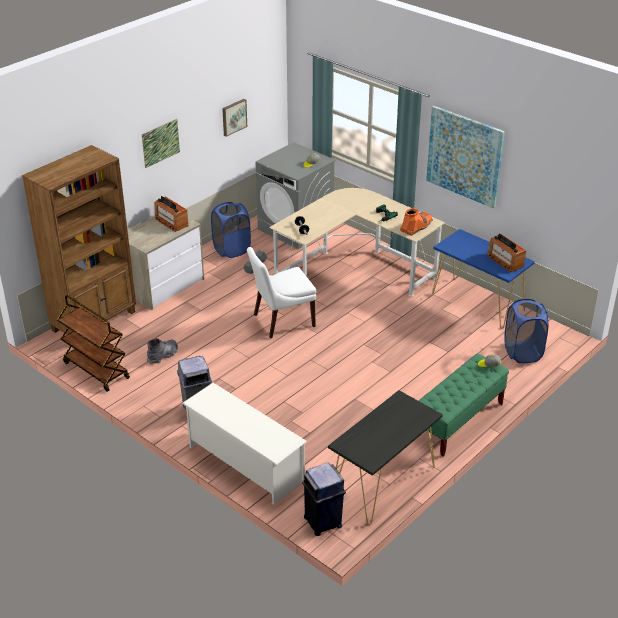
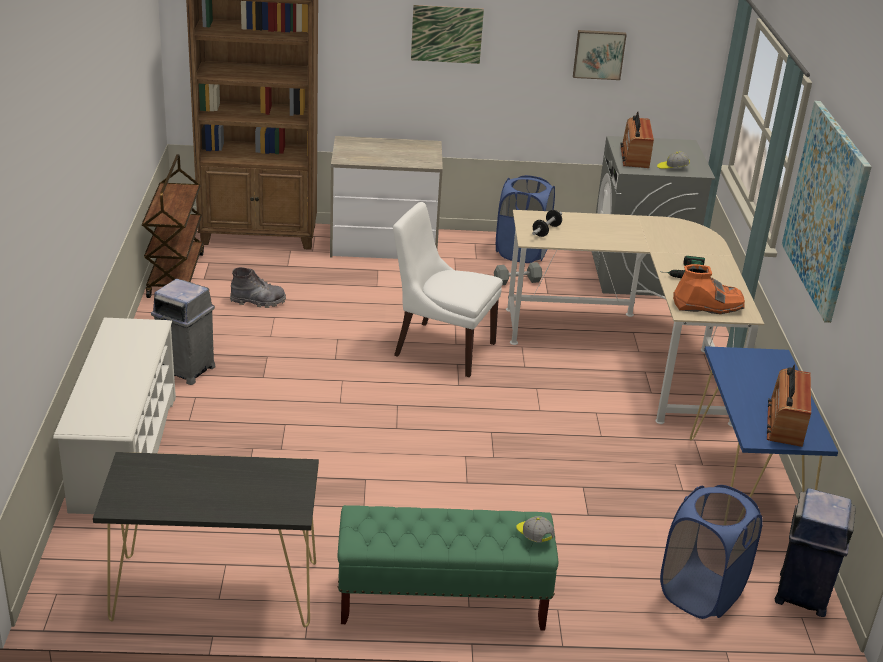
camera: 45 degrees right, 5 degrees down
(171, 222) = (415, 153): radio -> radio (635, 156)
(323, 522) = (72, 574): blue trash can -> blue trash can (801, 595)

